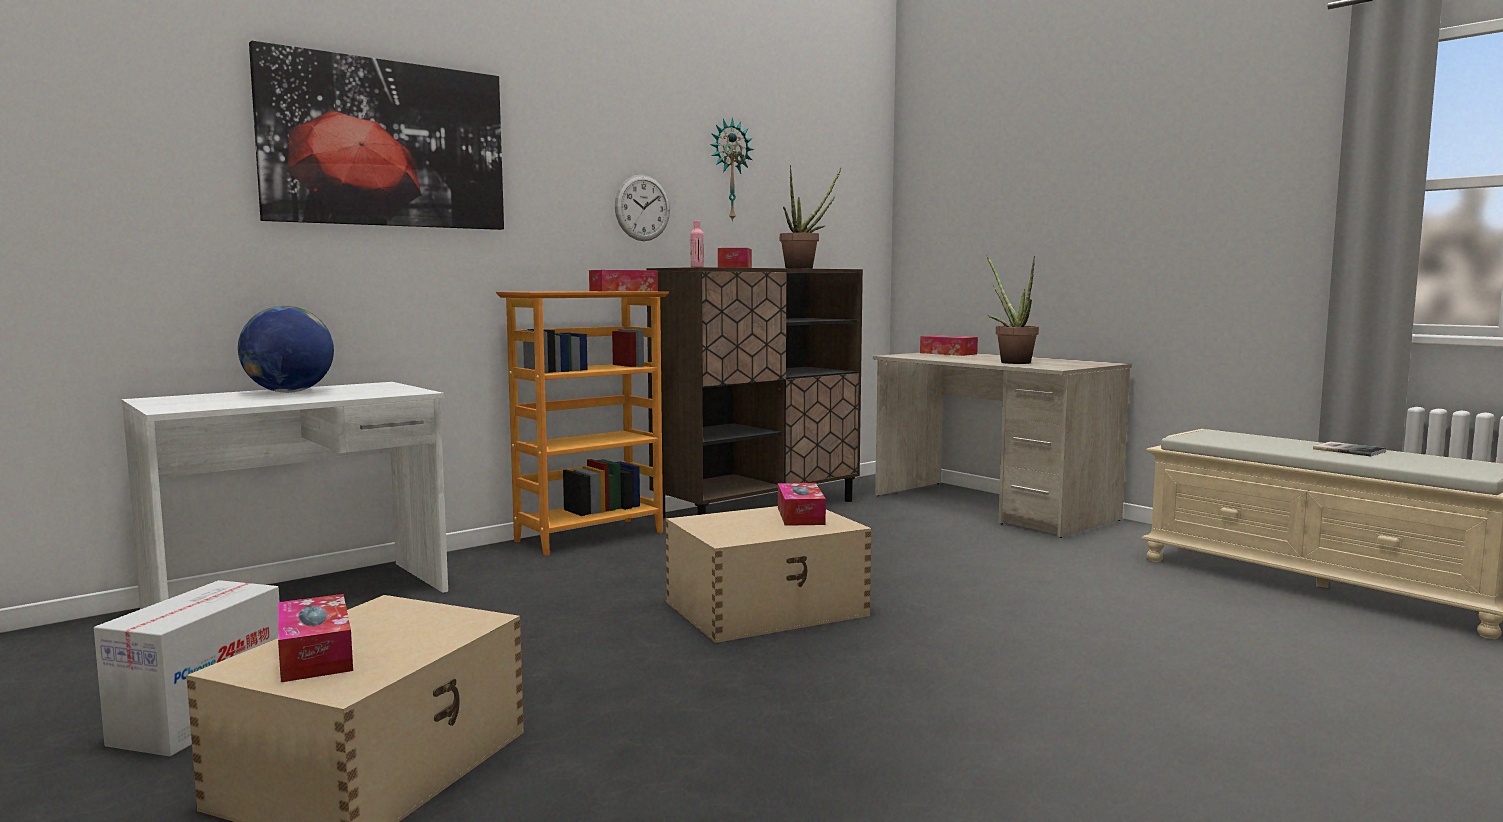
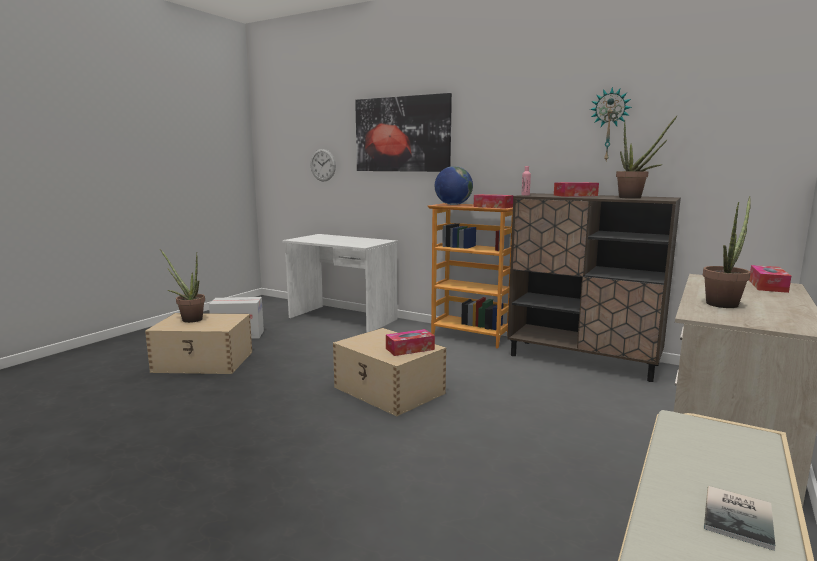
camera: 70 degrees right, 5 degrees up
(289, 392) = (348, 239): globe -> globe (453, 205)
(315, 655) = (189, 319): tissue box -> potted plant
(642, 208) = (535, 156): wall clock -> wall clock (323, 165)

